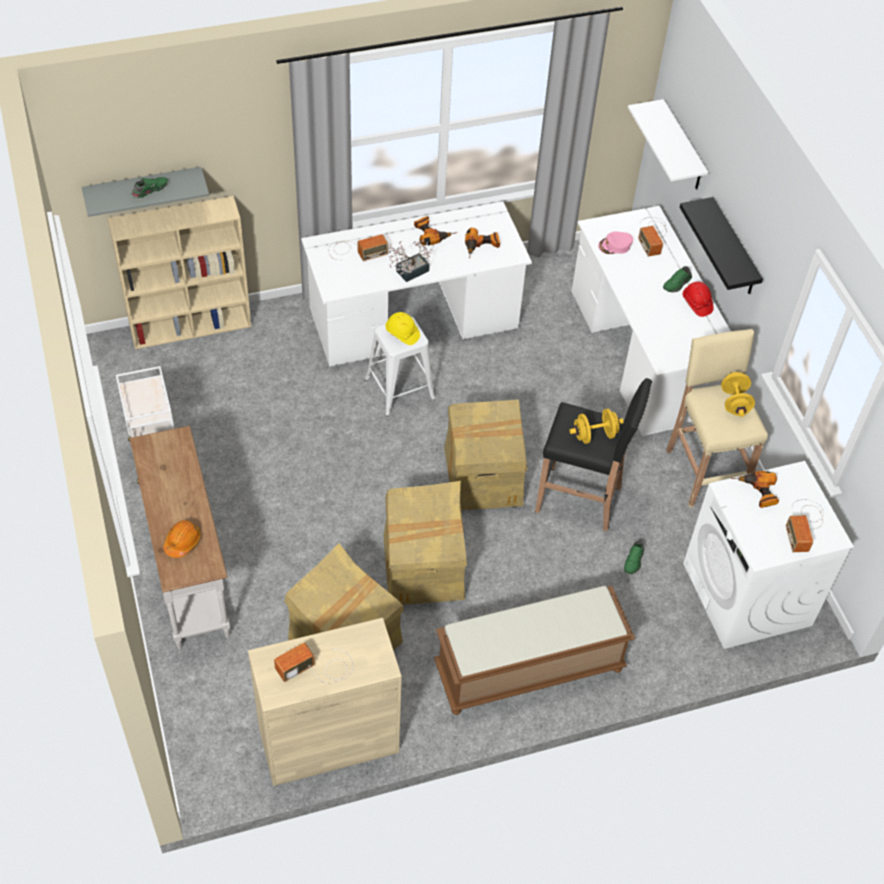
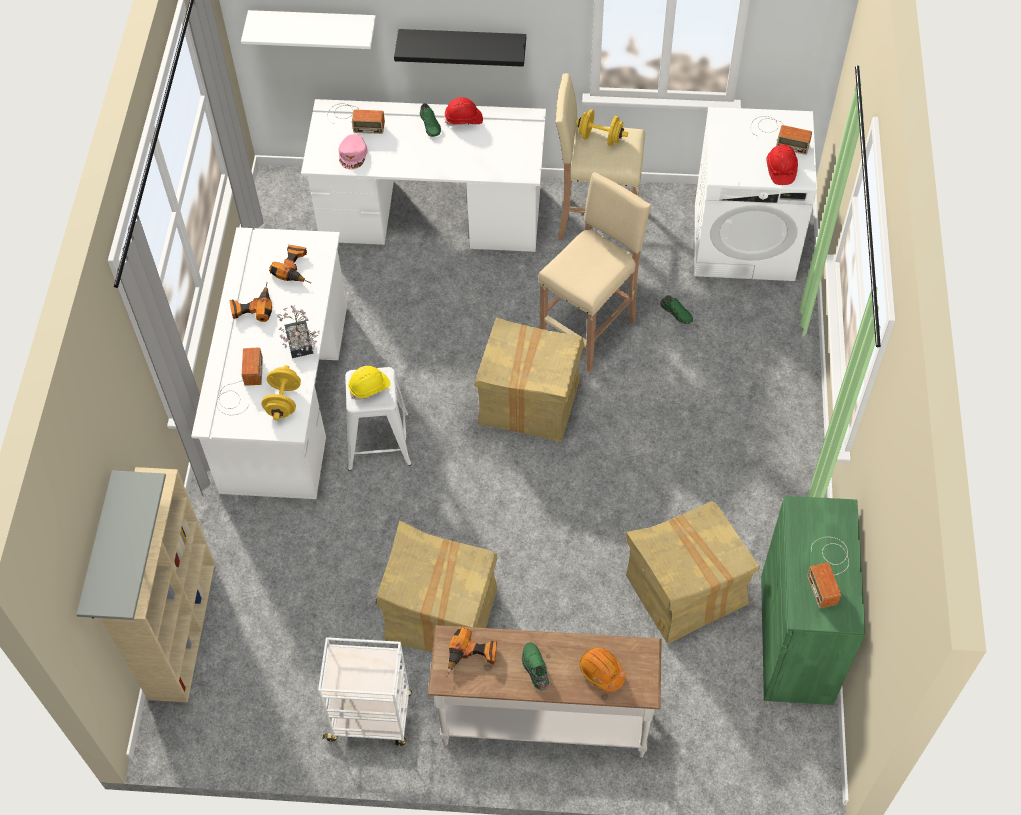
camera: 65 degrees left, 5 degrees up
(149, 189) = (124, 536): green shoe -> green shoe (534, 668)
(328, 740) = (796, 639): beige cabinet -> green cabinet
(423, 567) = (620, 492): cardboard box -> cardboard box (441, 614)
(528, 670) = (769, 440): brown bench -> none
(580, 499) = (589, 329): black stool -> beige stool
(594, 435) = (595, 259): yellow dumbbell -> yellow dumbbell (283, 401)
(757, 492) = (731, 154): power drill -> power drill (472, 657)
(761, 536) = (780, 170): none -> red hard hat

